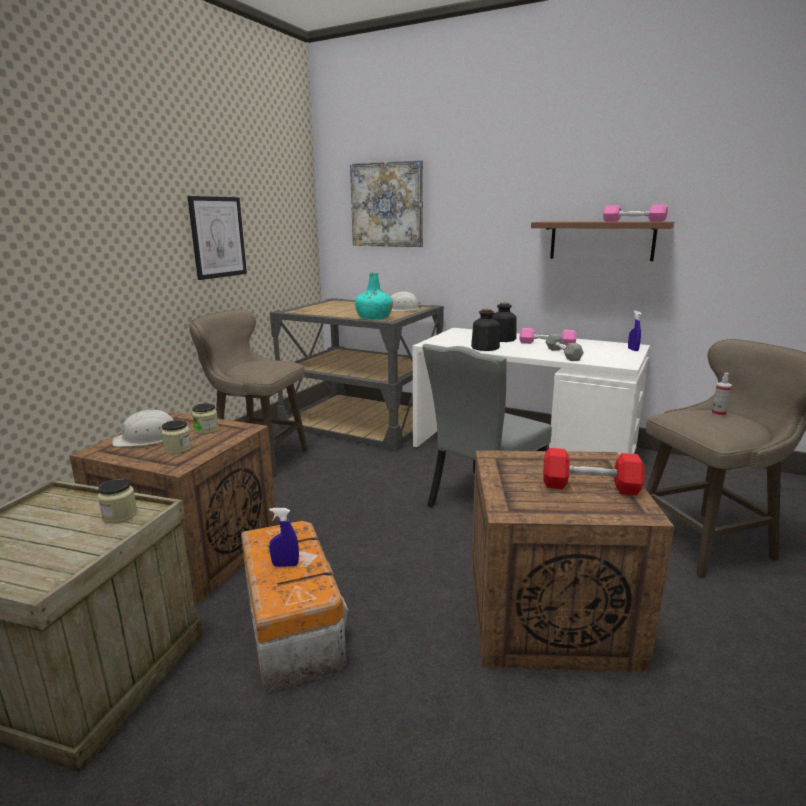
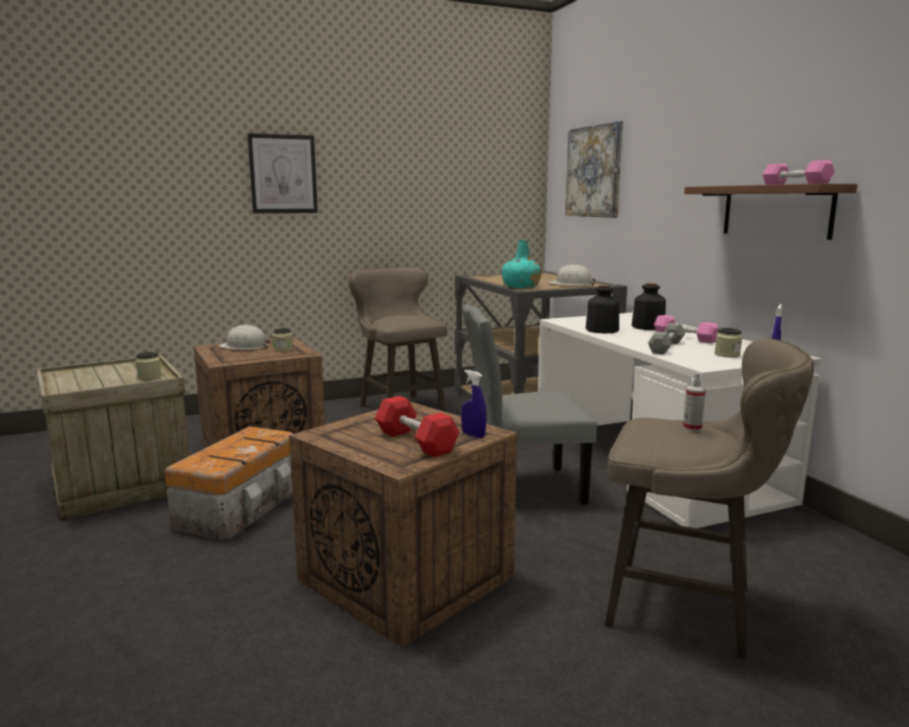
camera: 40 degrees right, 5 degrees down
(178, 449) = (243, 355): jar -> jar (727, 355)
(217, 237) = (410, 201): picture -> picture (283, 174)
(285, 565) = (231, 448): blue spray bottle -> blue spray bottle (473, 435)

